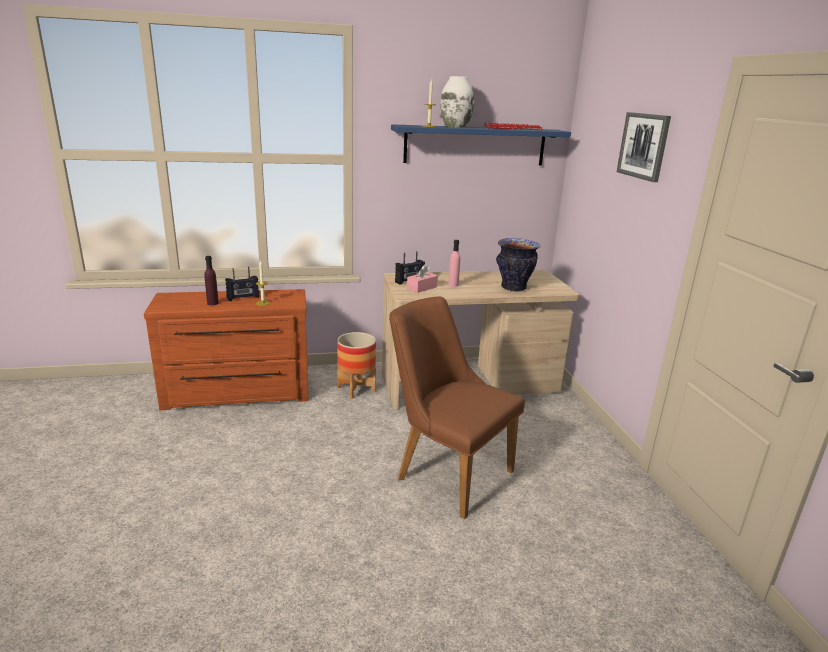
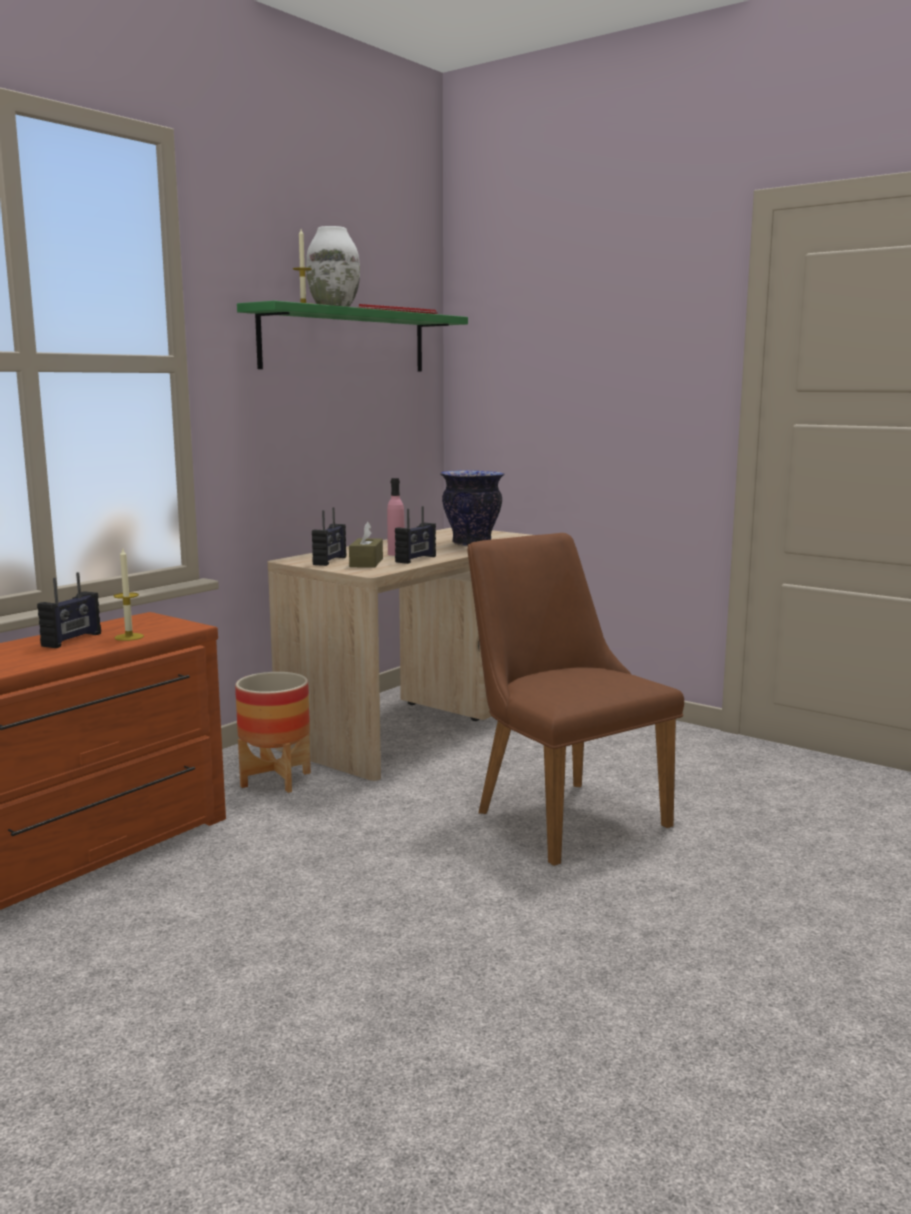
camera: 40 degrees left, 10 degrees down
(213, 303) = (33, 656): purple bottle -> none
(422, 288) = (366, 563): pink tissue box -> brown tissue box
(445, 471) = (559, 812): brown chair -> brown chair turned 60 degrees clockwise
(452, 292) = (416, 559): none -> radio
(475, 145) = (345, 341): blue shelf -> green shelf
(644, 146) = (619, 315): picture -> none

